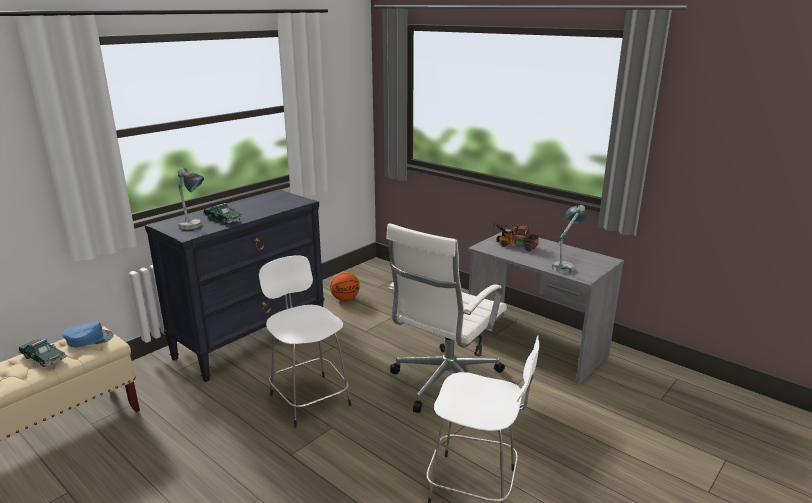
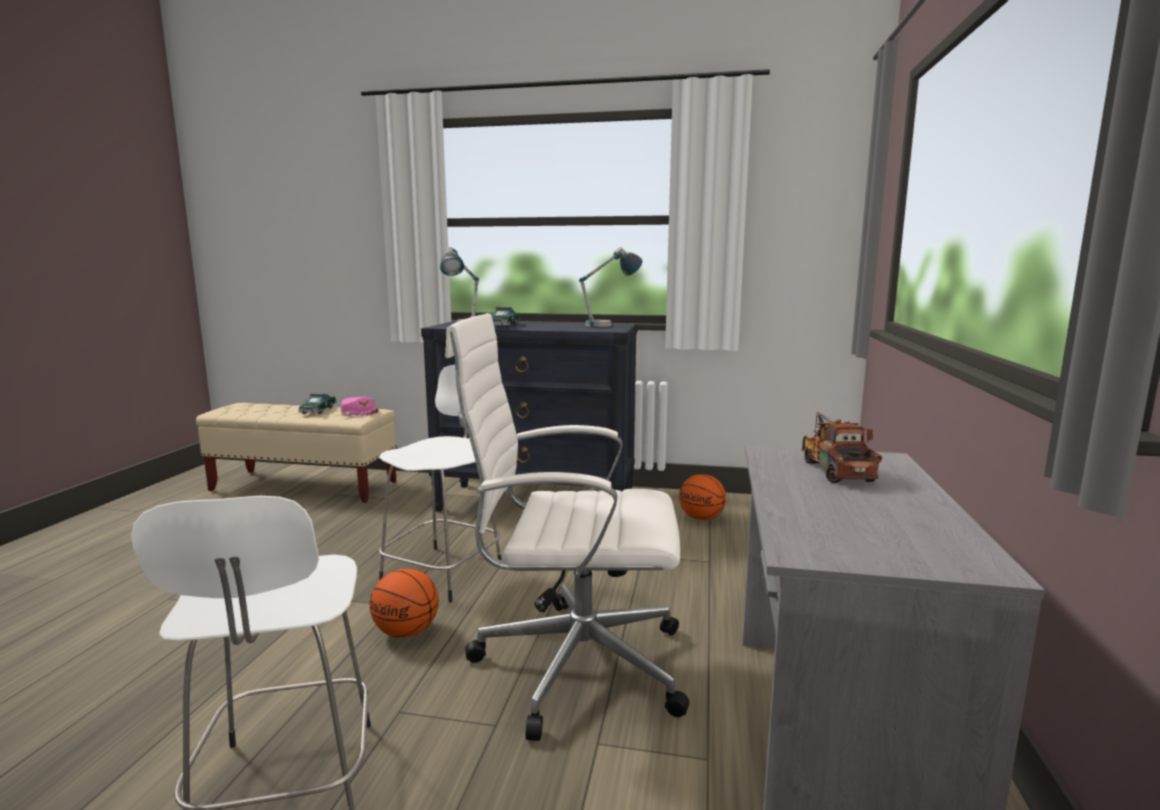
camera: 60 degrees right, 10 degrees down
(89, 339) = (360, 411): blue cap -> pink cap
(369, 428) = (407, 632): none -> basketball
(565, 265) = (831, 524): table lamp -> table lamp (610, 325)

